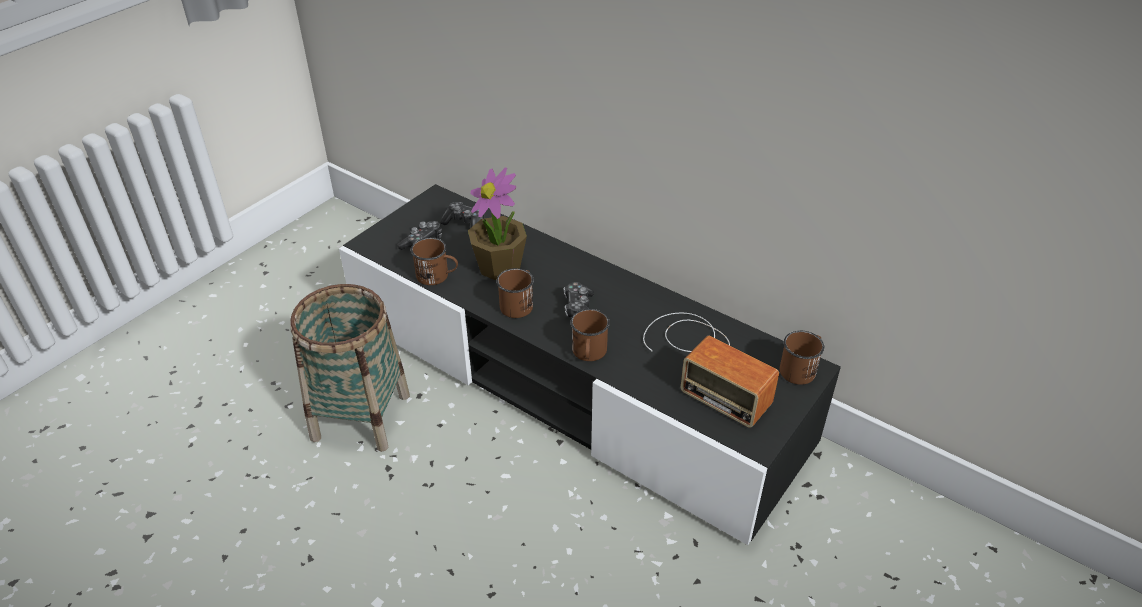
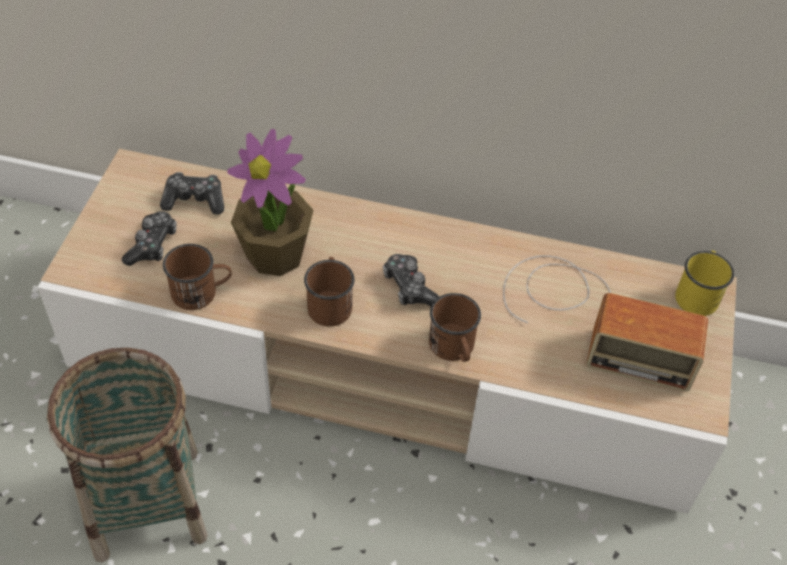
camera: 25 degrees left, 10 degrees up
(571, 381) = (388, 365): black tv stand -> beige tv stand
(801, 369) = (698, 294): brown mug -> yellow mug

